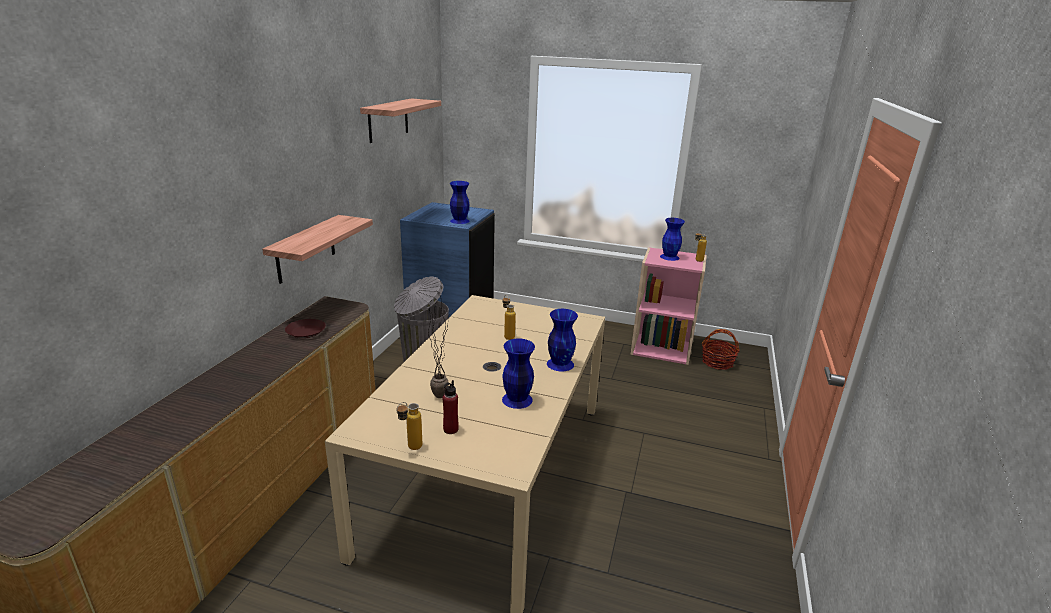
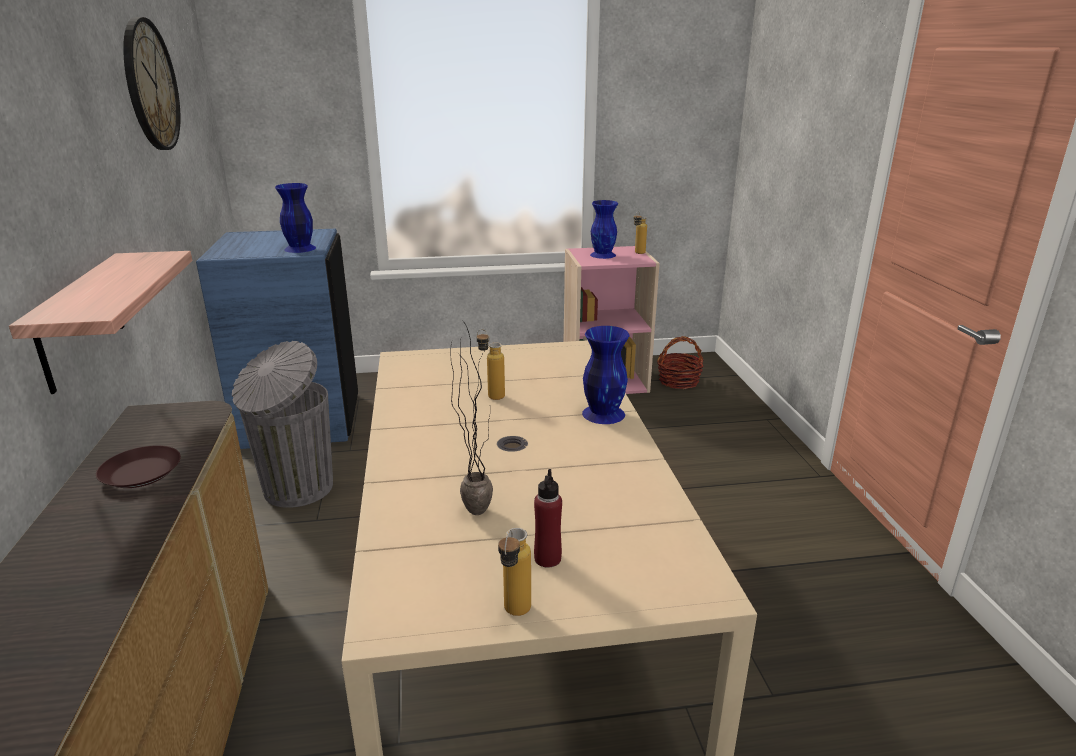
camera: 25 degrees left, 0 degrees up
(388, 120) = (150, 85): shelf -> wall clock
(516, 399) = (597, 480): blue vase -> none

